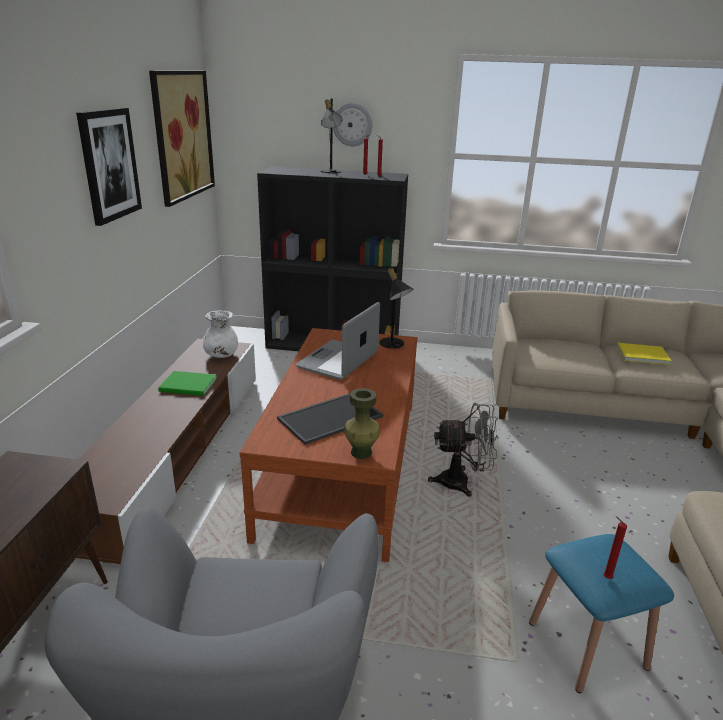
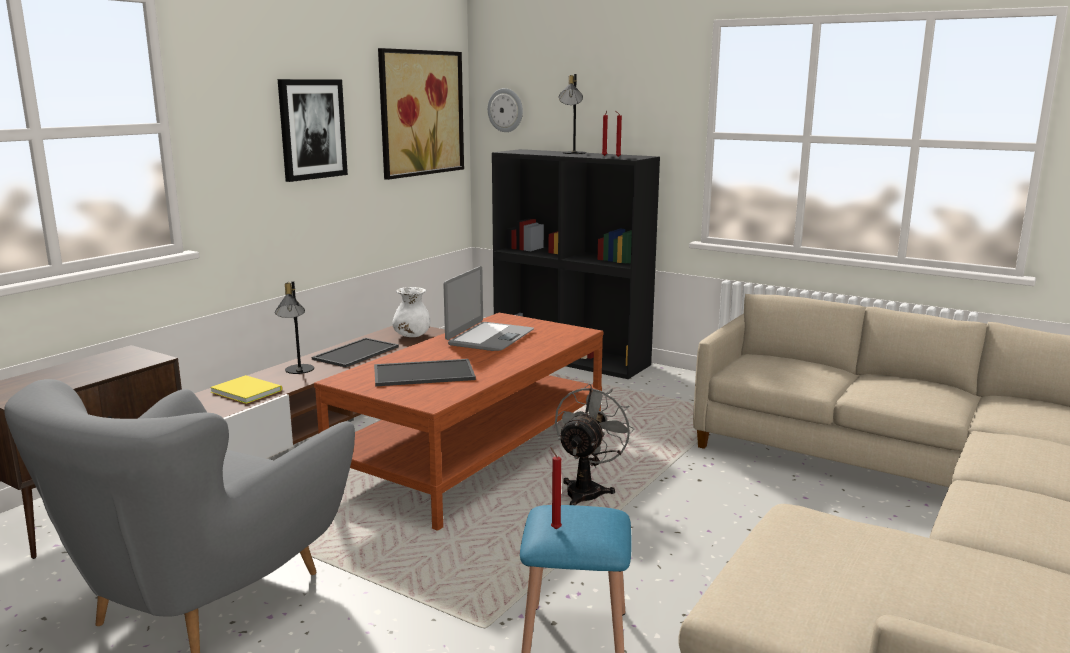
camera: 25 degrees right, 10 degrees down
(189, 386) = (356, 353): green book -> tray
(338, 361) = (489, 338): laptop -> laptop turned 150 degrees clockwise
(352, 124) = (603, 102): wall clock -> wall clock (505, 110)
(361, 452) = (419, 398): green vase -> none
(393, 345) = (566, 333): black table lamp -> black table lamp (297, 371)
(462, 483) = (587, 490): grey fan -> grey fan turned 90 degrees counterclockwise
(640, 354) = (892, 383): yellow book -> yellow book (246, 390)

